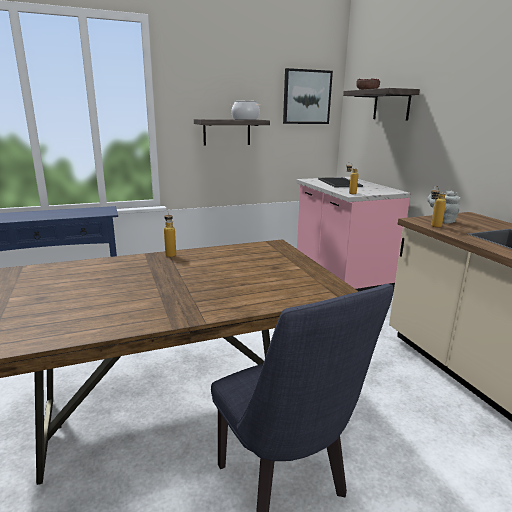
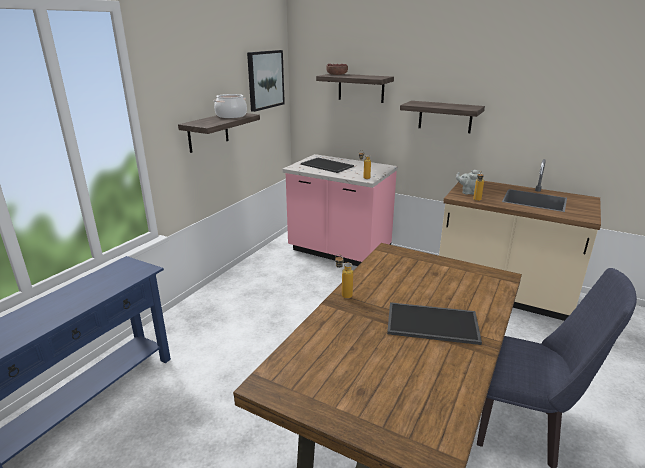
camera: 40 degrees left, 5 degrees up
(182, 290) = (431, 324): none -> tray
(463, 134) = (445, 117): none -> shelf

